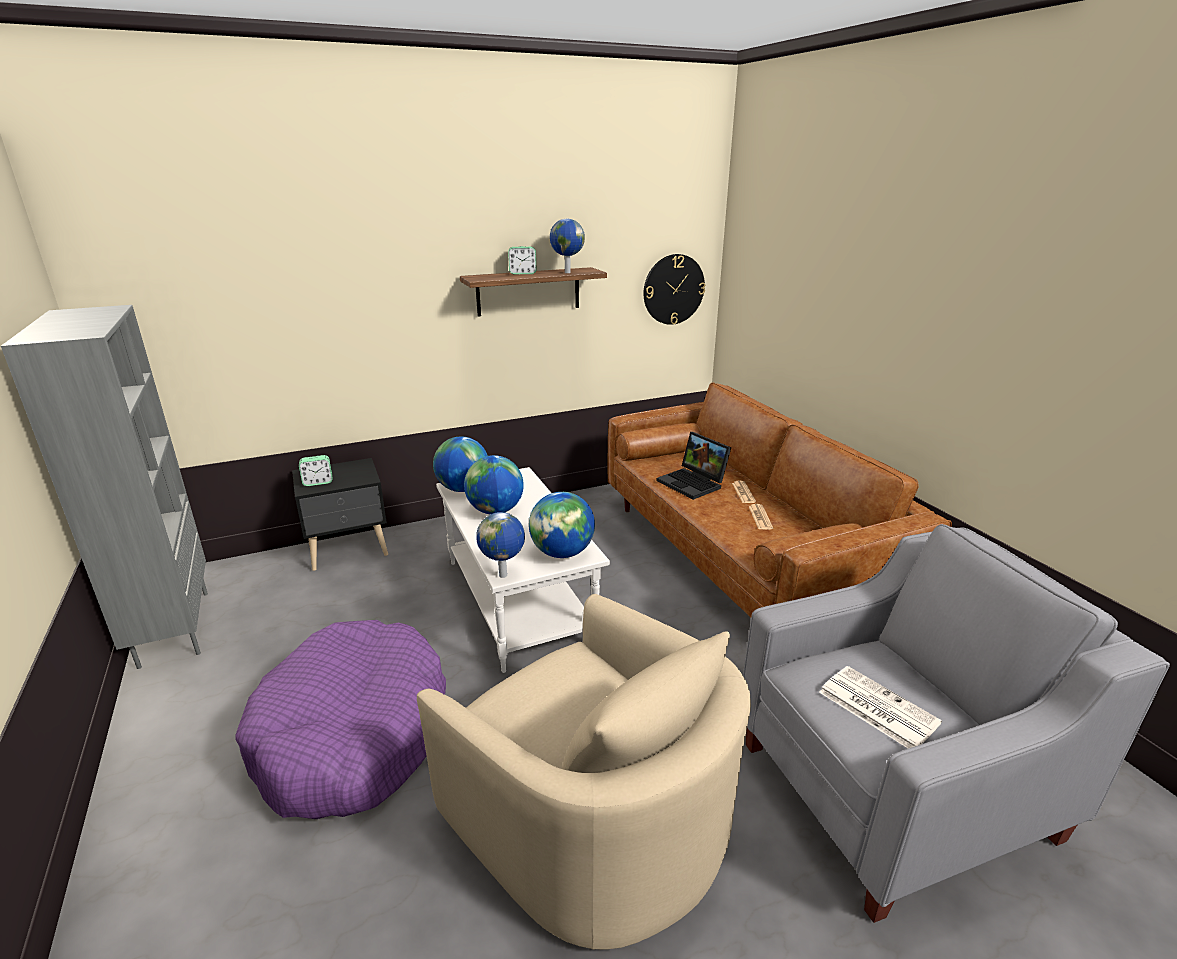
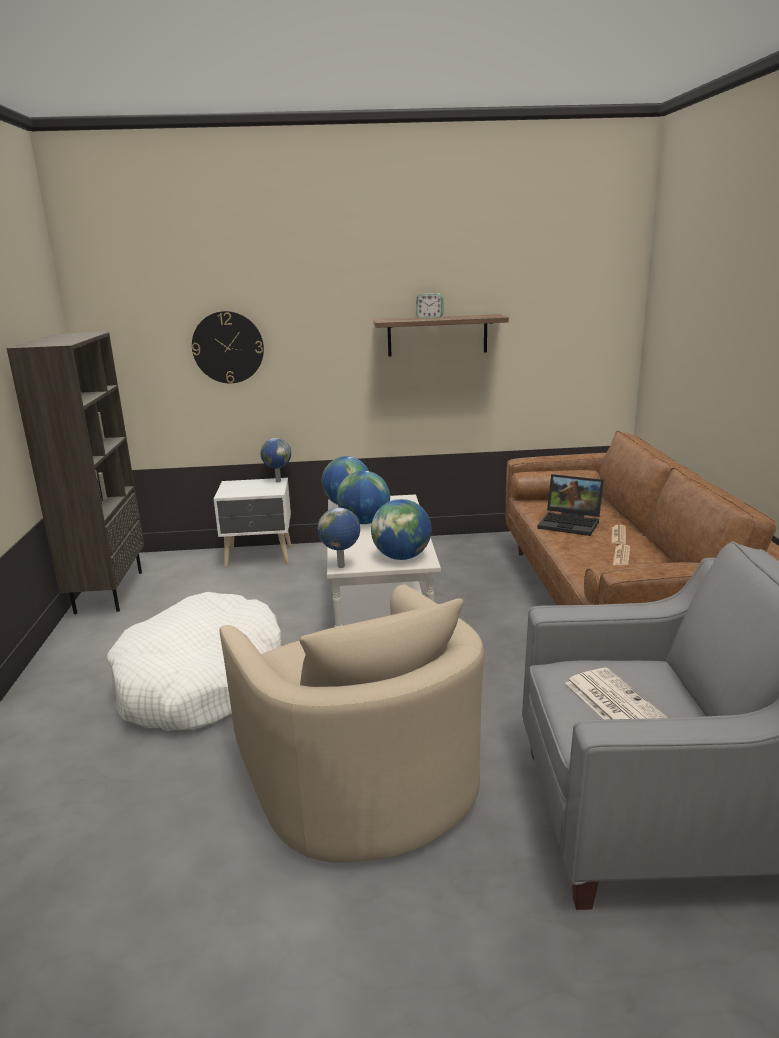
camera: 20 degrees right, 5 degrees down
(173, 628) = (108, 591): grey bookcase -> brown bookcase
(318, 482) = (236, 490): alarm clock -> none
(349, 551) = (260, 557): black nightstand -> white nightstand
(353, 734) = (201, 681): purple dog bed -> white dog bed
(567, 272) = (470, 317): globe -> globe (278, 481)
(673, 289) = (589, 338): wall clock -> wall clock (228, 347)
(694, 483) = (571, 523): laptop -> laptop turned 45 degrees counterclockwise

